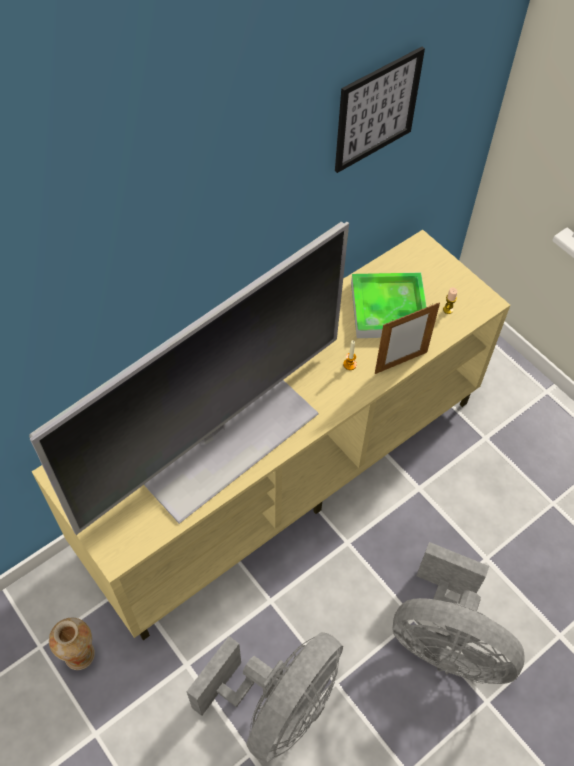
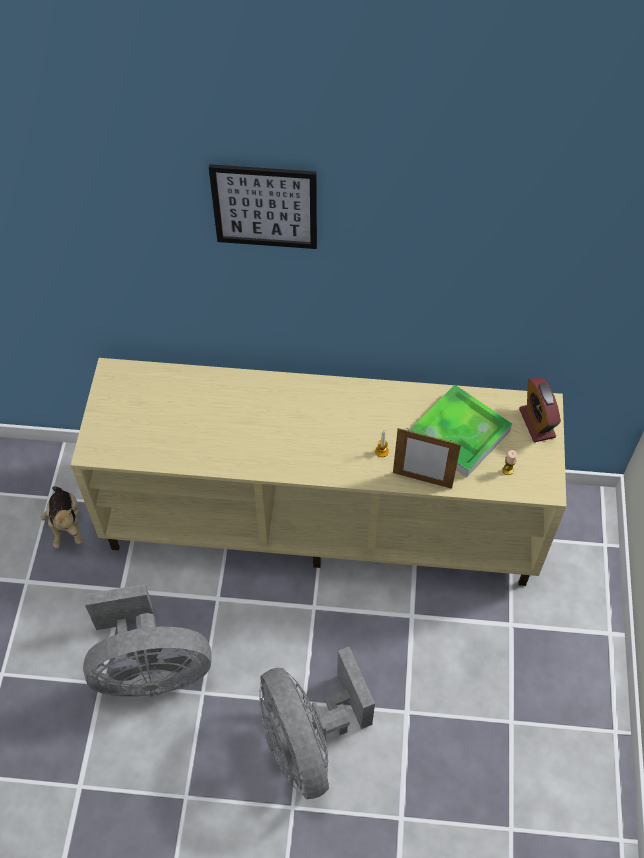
camera: 45 degrees right, 0 degrees up
(80, 654) = (66, 524): vase -> plush toy
(229, 445) = (234, 440): television -> none
(377, 110) = (506, 248): picture -> picture (265, 206)
(429, 262) = (537, 423): none -> alarm clock

